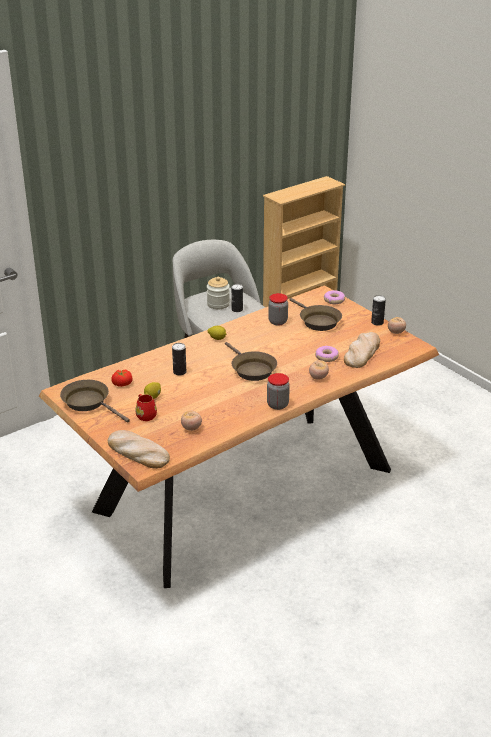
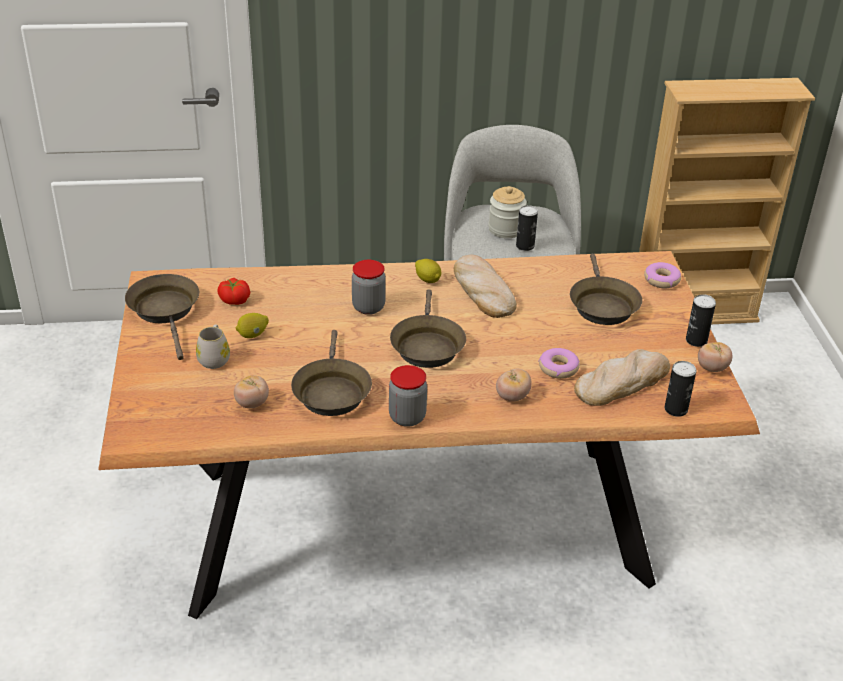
camera: 30 degrees right, 5 degrees up
(137, 452) = (146, 410): bread -> bread (482, 290)
(145, 415) = (214, 358): red mug -> white mug
(179, 372) = (325, 311): can -> can (676, 409)
(226, 407) = (331, 391): none -> brown frying pan
(278, 322) = (541, 284): jar -> jar (368, 307)

